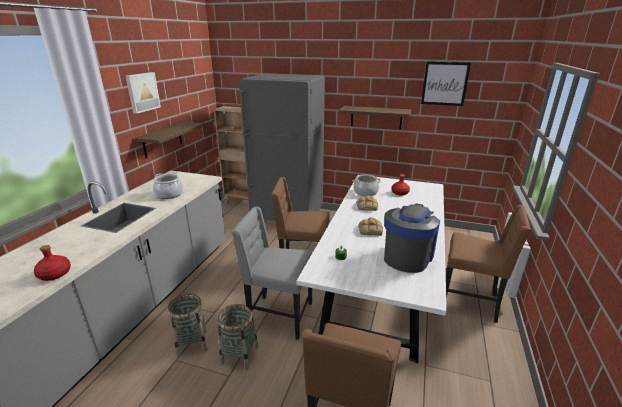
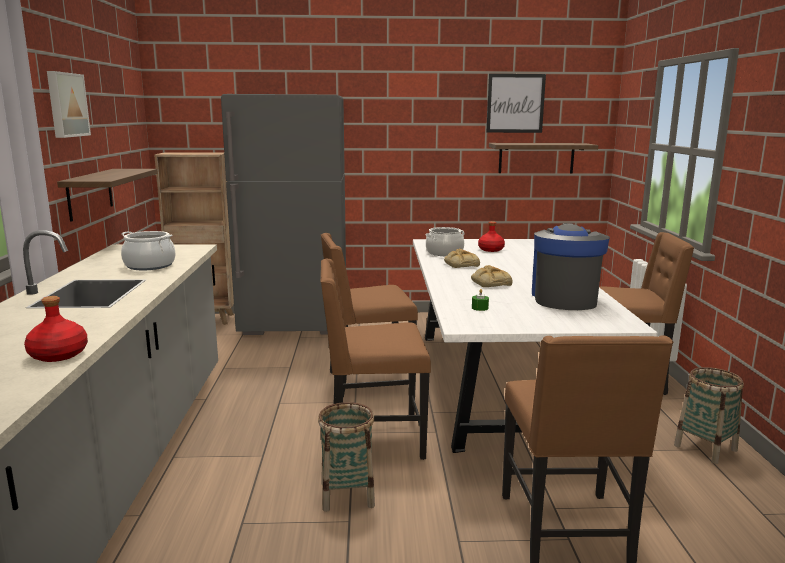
camera: 20 degrees left, 10 degrees down
(192, 343) = (254, 498): basket -> basket (705, 448)
(278, 315) = (373, 439): grey chair -> brown chair
(376, 117) = (424, 156): shelf -> shelf (536, 158)

